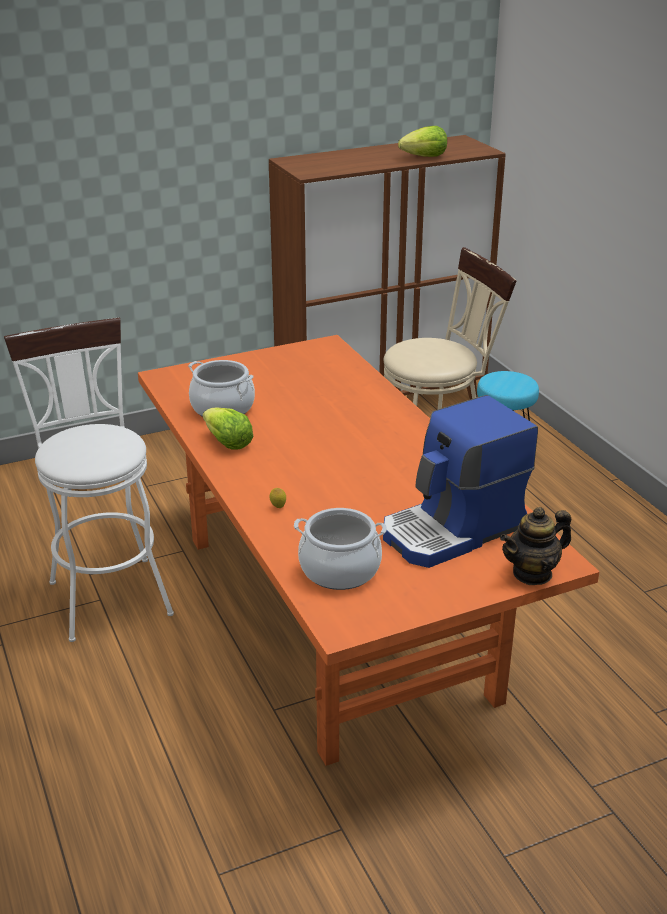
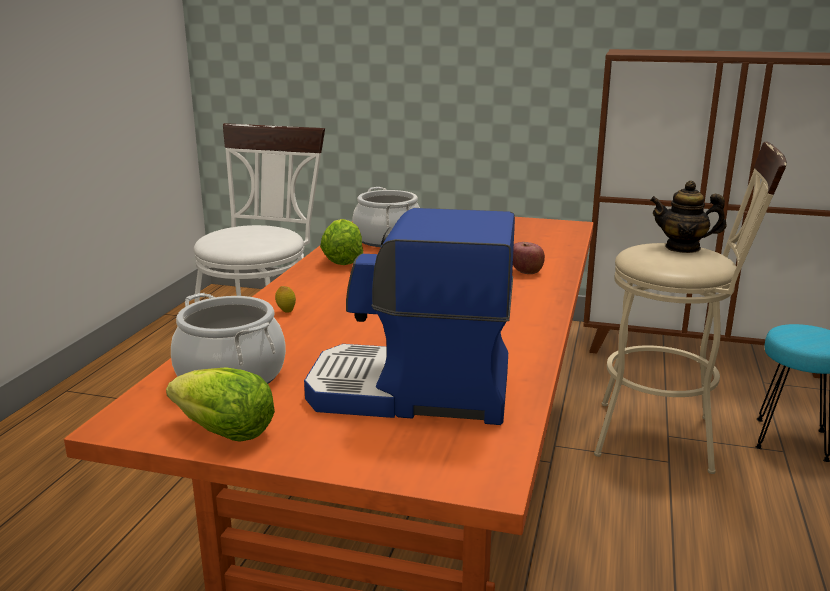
camera: 40 degrees right, 10 degrees down
(370, 406) = (526, 272): none -> apple
(425, 157) = (783, 55): lettuce -> lettuce (225, 433)
(532, 573) = (423, 472): teapot -> teapot (683, 248)

